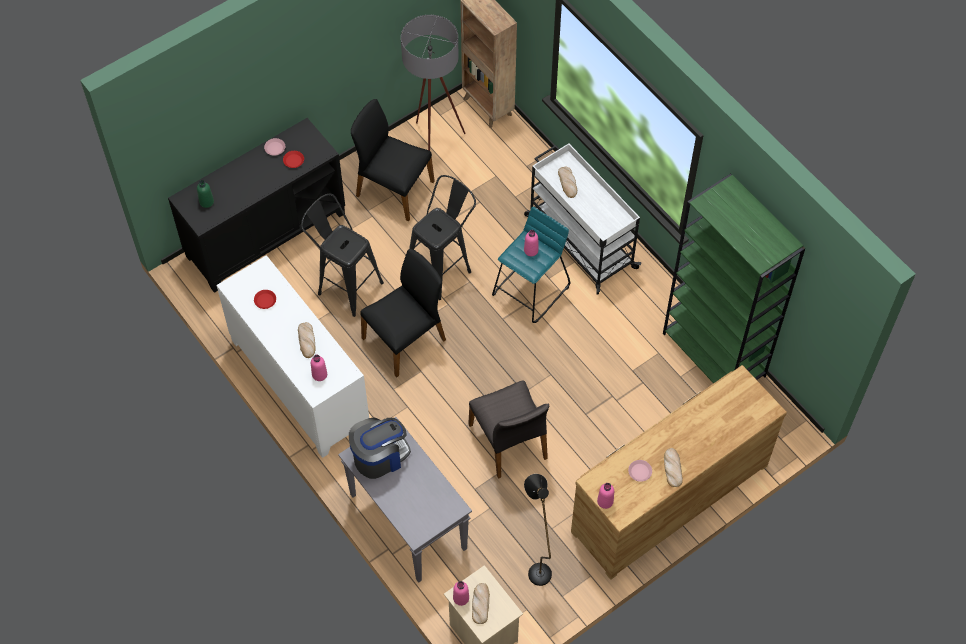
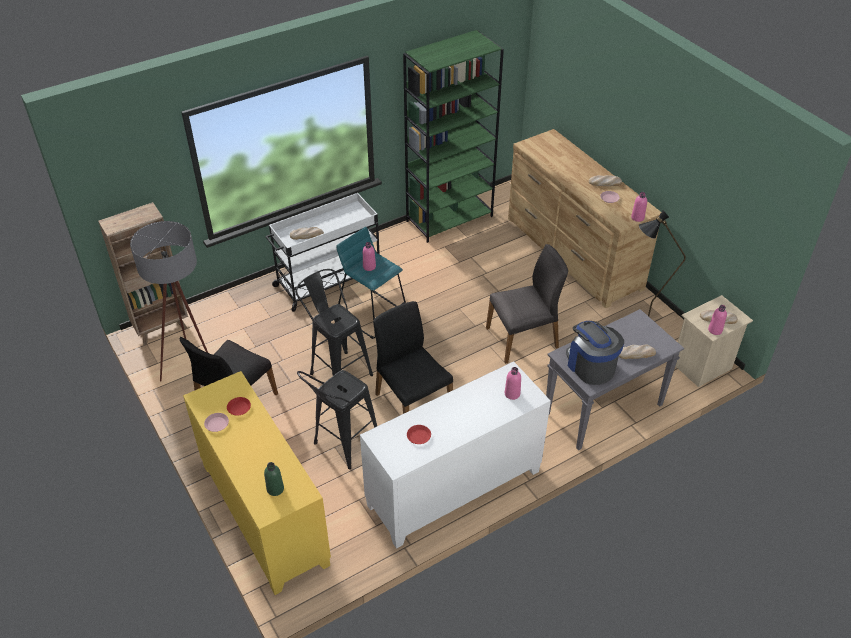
camera: 85 degrees left, 15 degrees down
(265, 234) = (263, 514): black cabinet -> yellow cabinet
(307, 341) = (472, 402): bread -> bread (636, 353)

